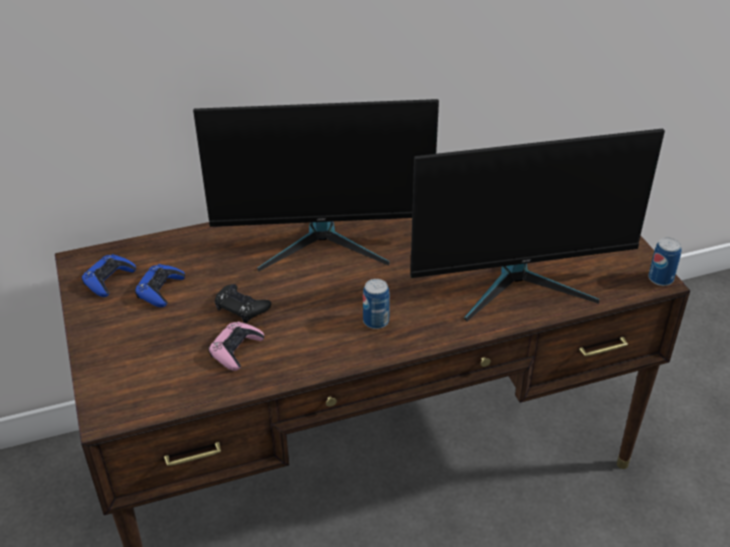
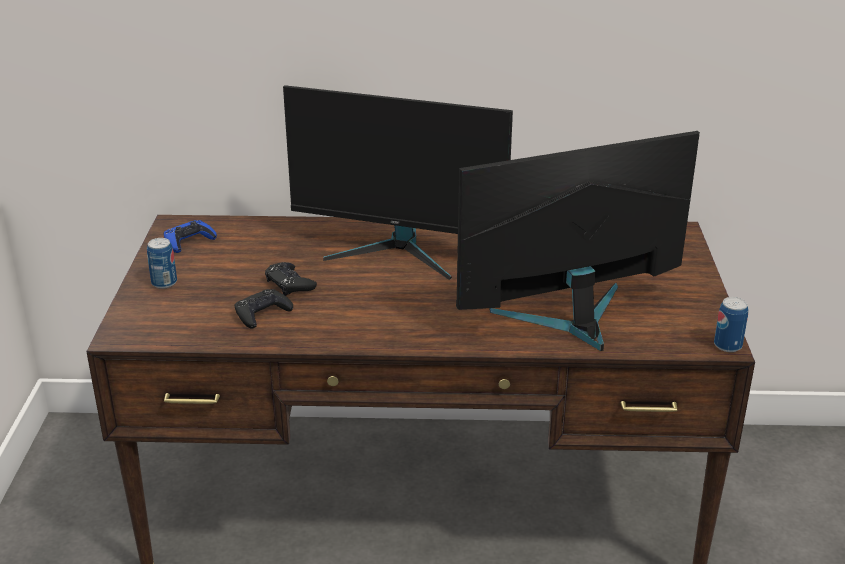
camera: 20 degrees right, 10 degrees down
(160, 290) = (227, 257): blue game controller -> none
(236, 350) = (262, 314): pink game controller -> black game controller
(376, 321) = (406, 319): can -> can (164, 283)
(520, 283) = (572, 319): monitor -> monitor turned 150 degrees clockwise

